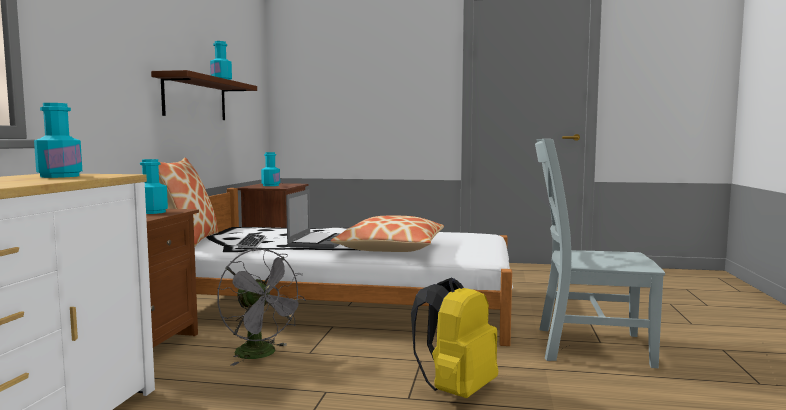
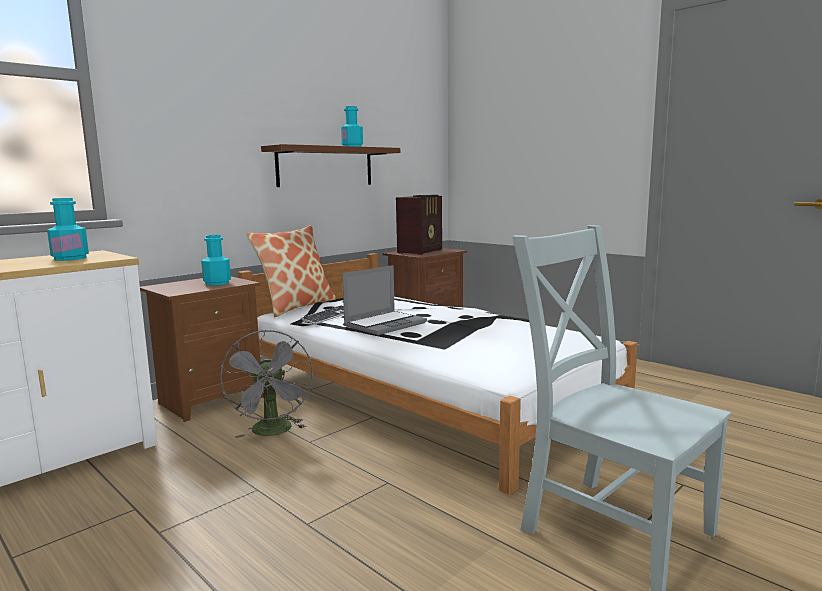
camera: 35 degrees right, 5 degrees up
(270, 185) = (421, 251): turquoise bottle -> radio
(391, 248) = (437, 343): pillow -> none
(456, 390) = (362, 532): yellow backpack -> none

